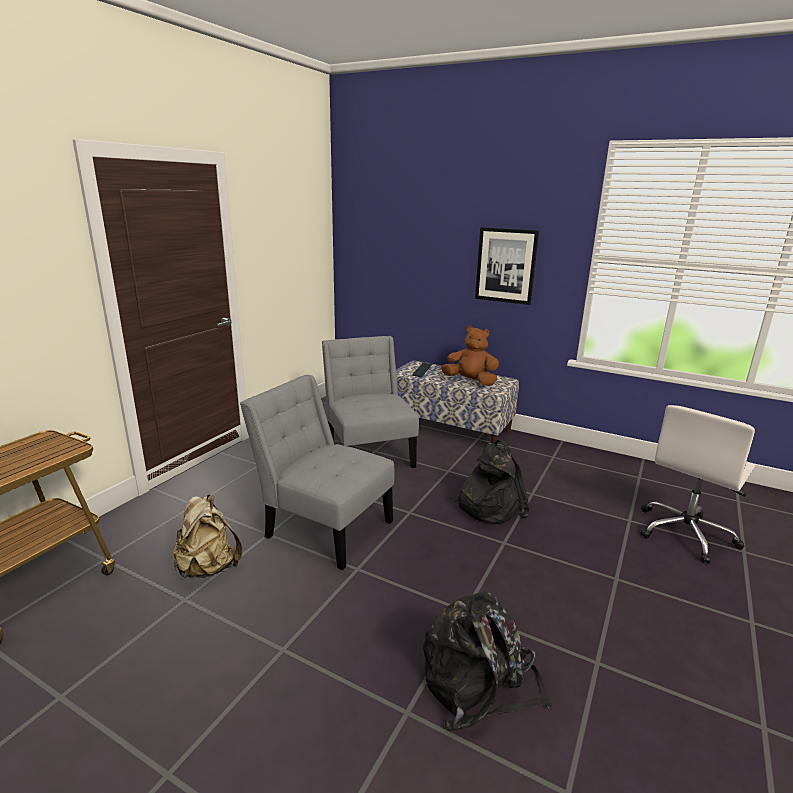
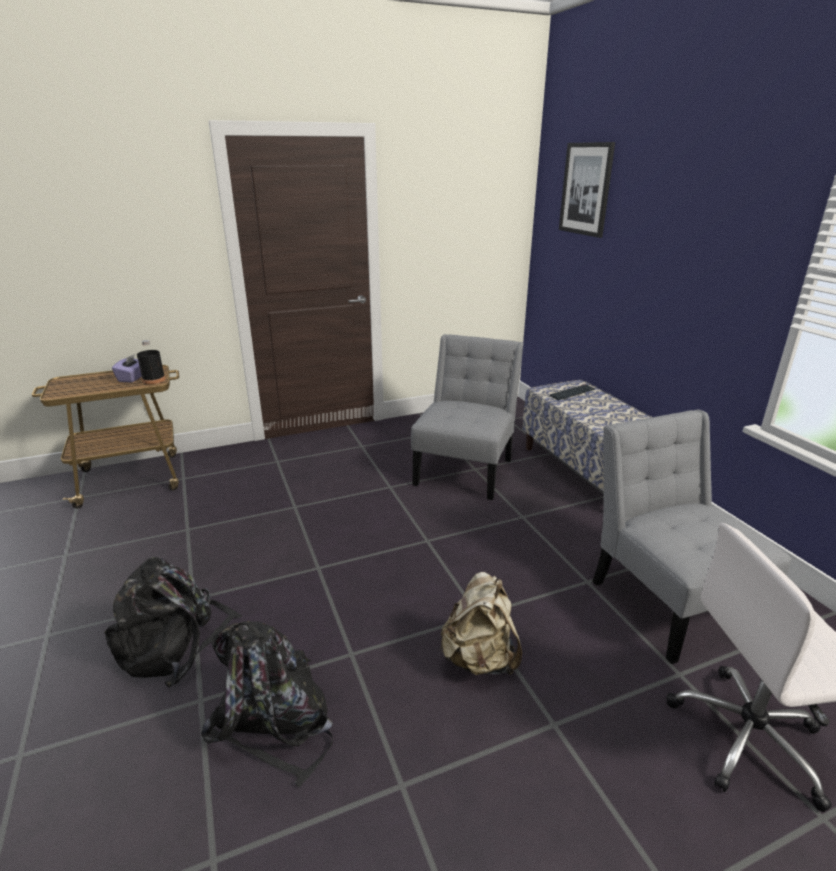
camera: 40 degrees right, 5 degrees up
(29, 453) = (133, 378): none -> purple tissue box
(68, 447) = (154, 380): none -> black bottle
(208, 568) = (226, 514): beige backpack -> beige backpack (479, 658)
(324, 526) = (340, 519): grey chair -> grey chair (667, 599)
(470, 381) = (611, 420): brown plush toy -> none
(489, 505) = (516, 571): black backpack -> black backpack (175, 643)
(506, 265) = (693, 270): picture -> picture (586, 189)

